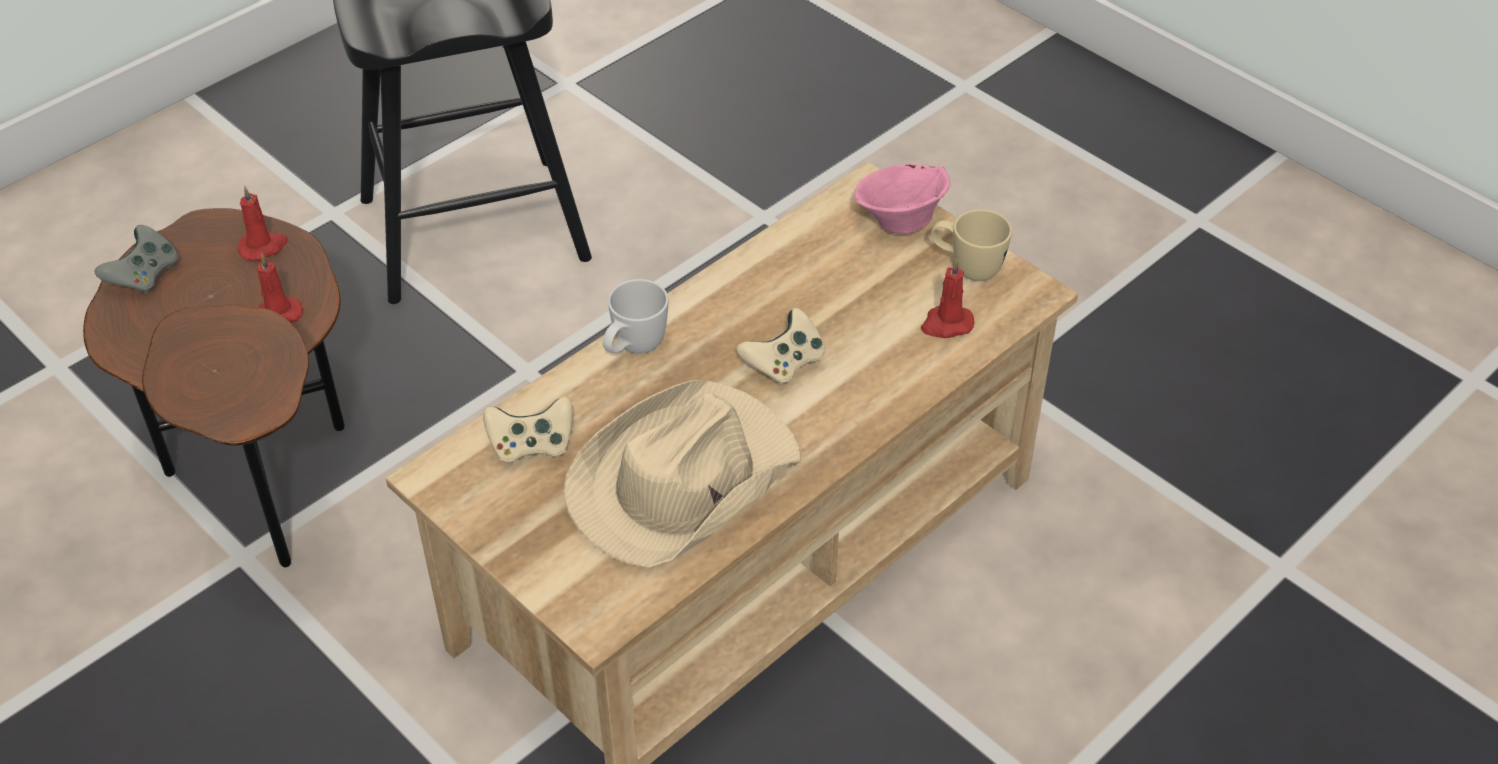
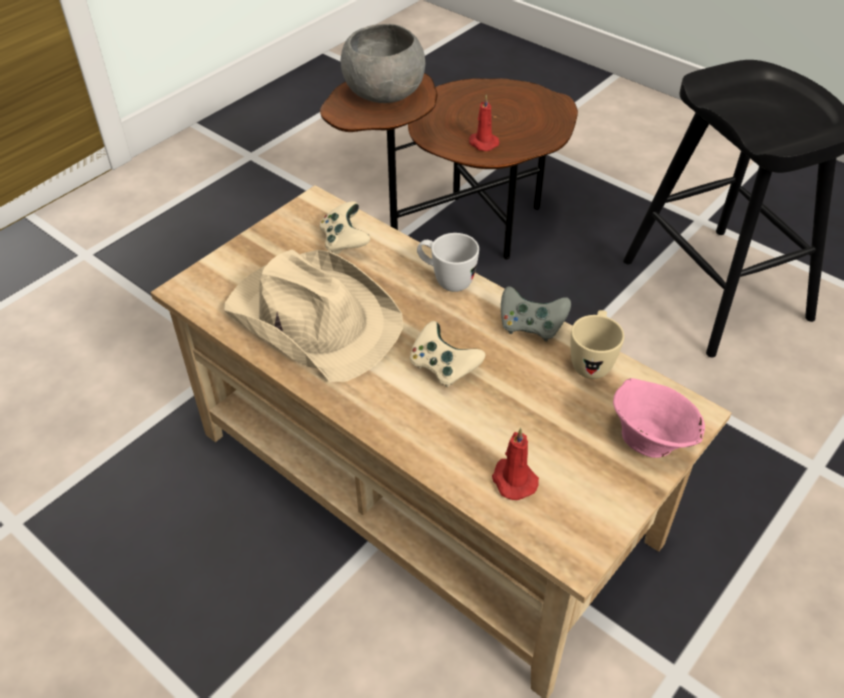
camera: 85 degrees right, 0 degrees up
(144, 276) = (505, 91): grey game controller -> grey game controller (531, 326)
(211, 362) = (385, 93): none -> grey bowl
(263, 247) = (544, 127): red candle -> none
(966, 268) = (596, 495): beige mug -> beige mug (592, 361)

